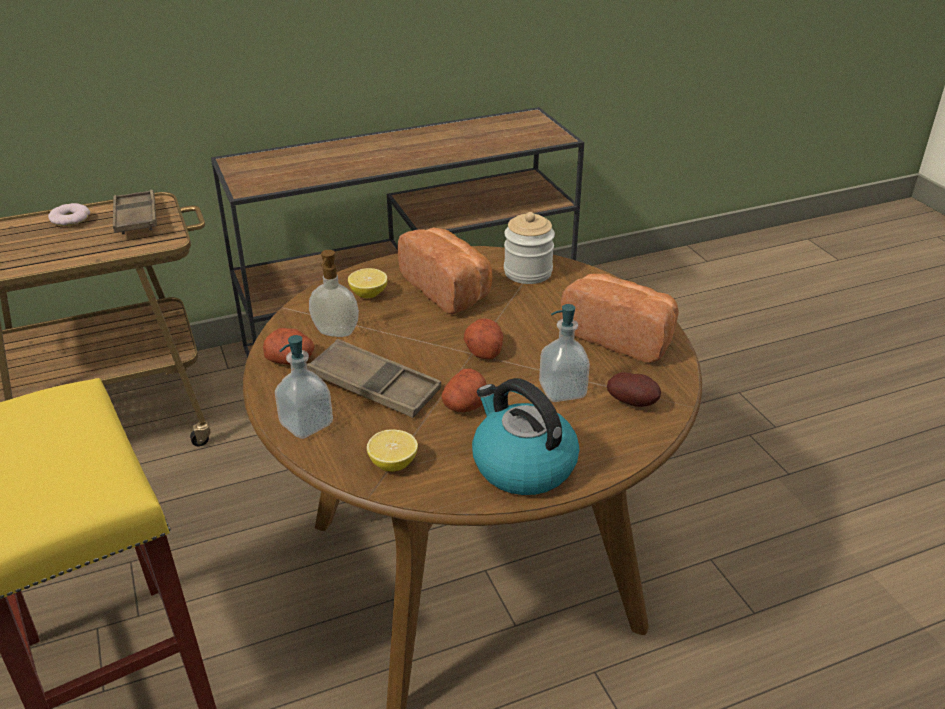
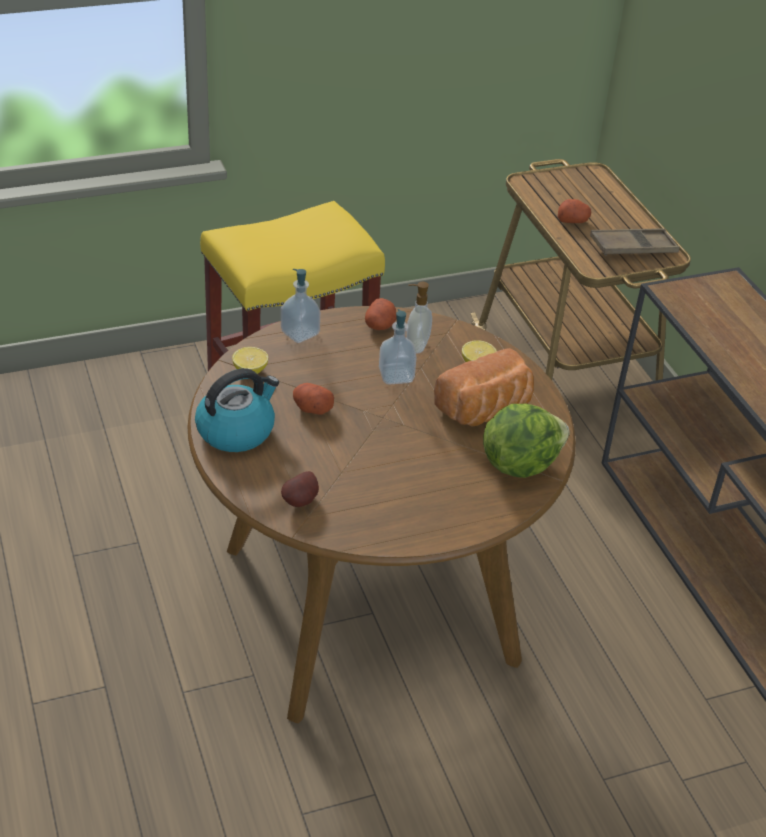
camera: 90 degrees right, 5 degrees up
(70, 219) = (626, 216): donut -> none
(374, 386) = (342, 364): brown tray -> none
(483, 350) = (387, 423): potato -> potato (573, 220)
(528, 272) = (519, 463): jar -> lettuce
(562, 390) = (324, 462): soap dispenser -> soap dispenser (396, 376)
(621, 336) = (403, 510): bread -> none

